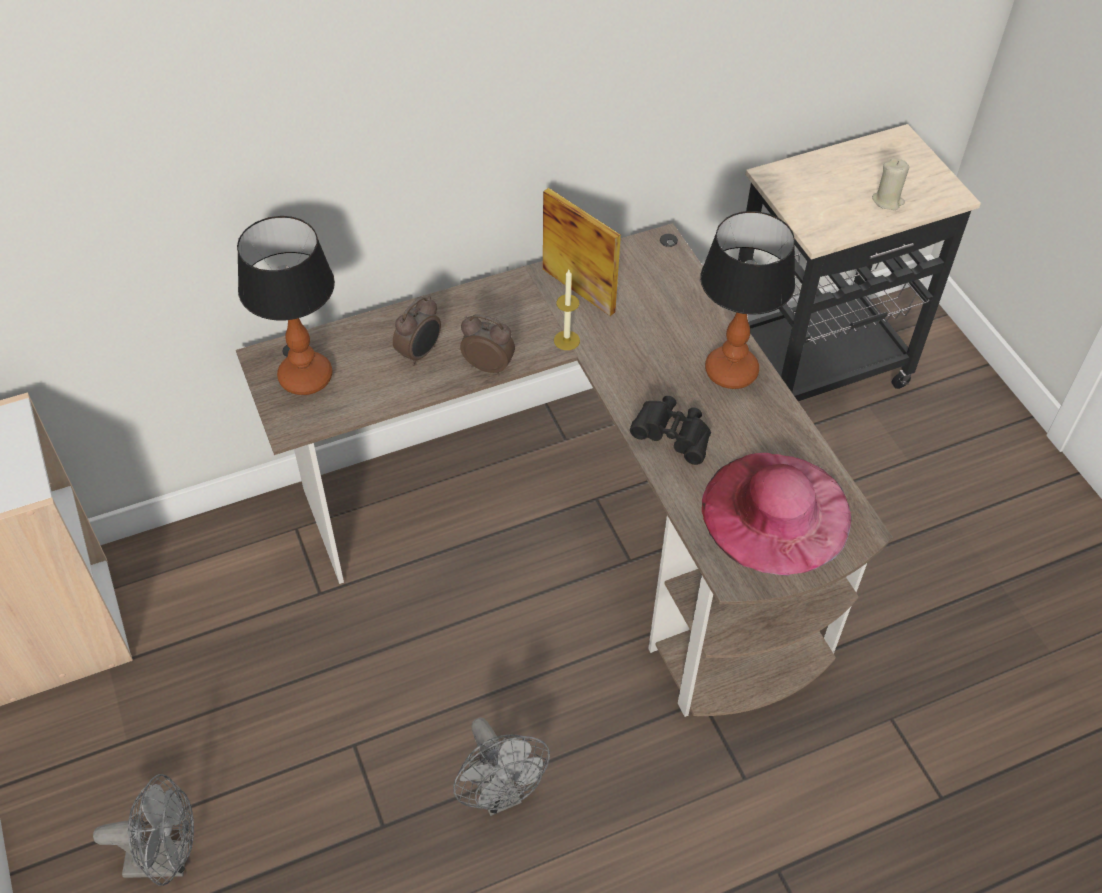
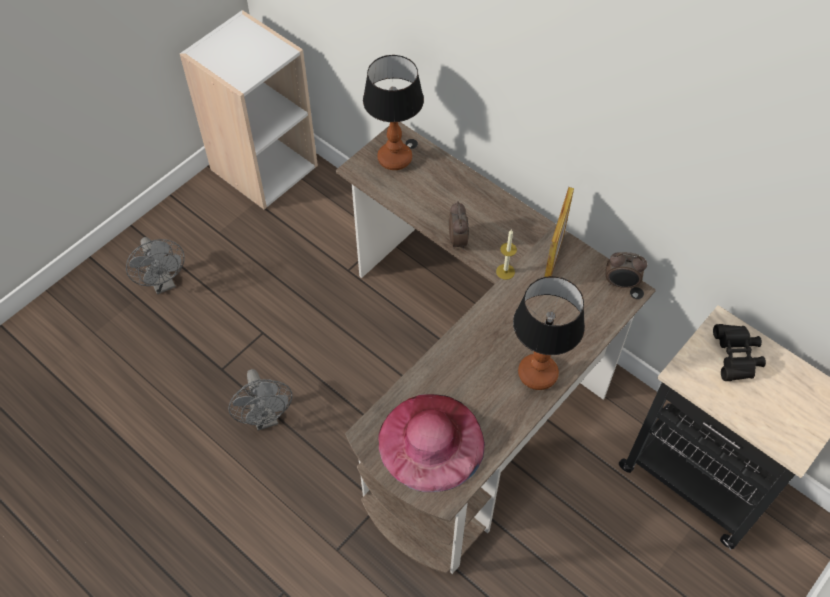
camera: 65 degrees right, 5 degrees up
(420, 353) = (447, 203): alarm clock -> alarm clock (621, 284)
(500, 794) = (266, 418): grey fan -> grey fan turned 60 degrees counterclockwise
(673, 437) = (459, 360): black binoculars -> black binoculars (735, 358)
(887, 201) = (753, 408): beige candle -> none

